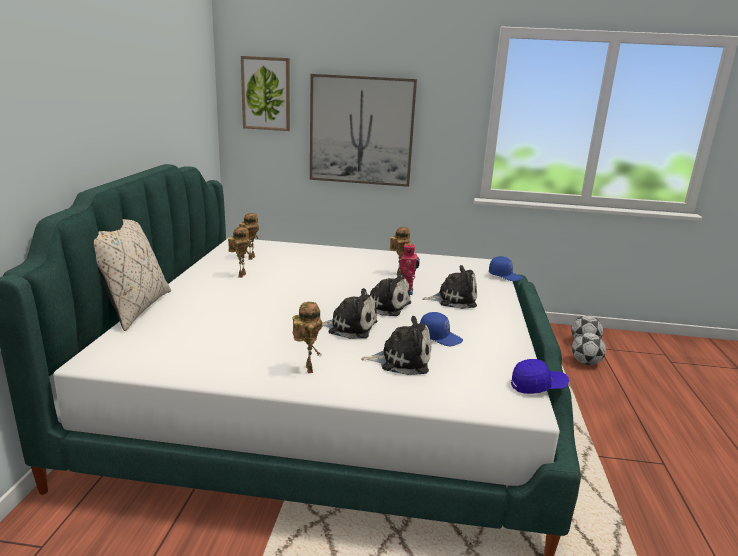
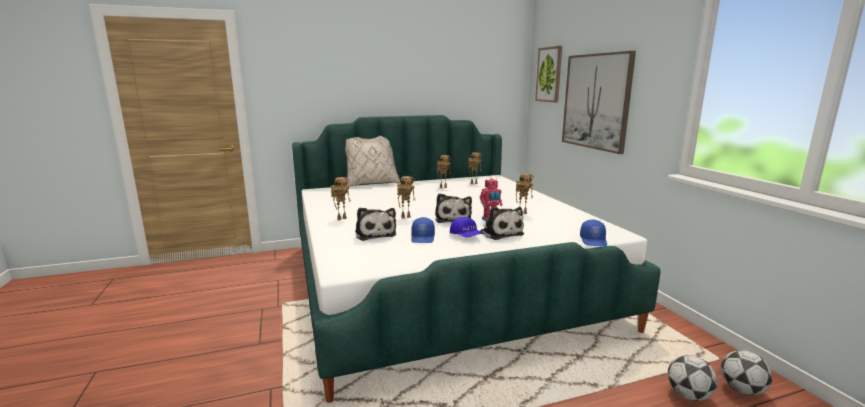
camera: 65 degrees right, 5 degrees down
(349, 327) = (406, 217): plush toy -> toy robot
(537, 386) = (378, 272): blue cap -> blue cap (466, 236)

